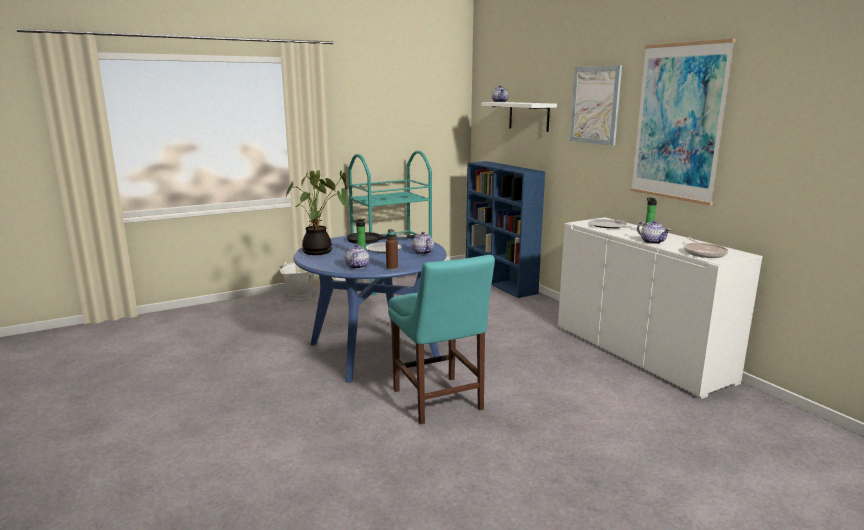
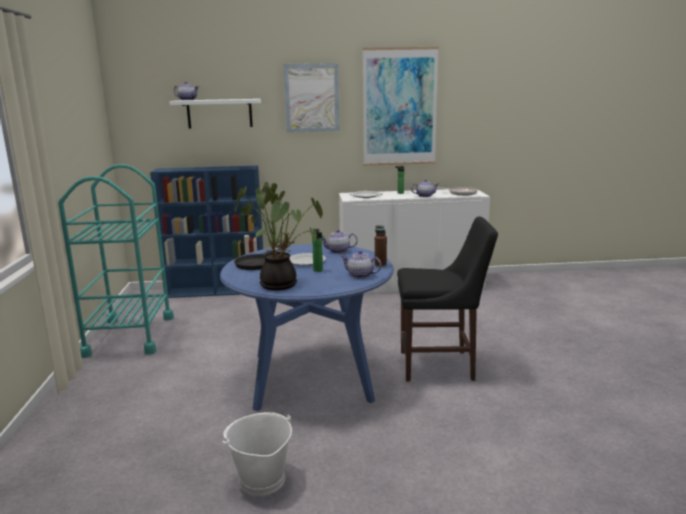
camera: 65 degrees left, 0 degrees up
(300, 295) = (77, 398): white bucket -> white bucket (261, 480)
(439, 402) = (441, 366): turquoise chair -> black chair

